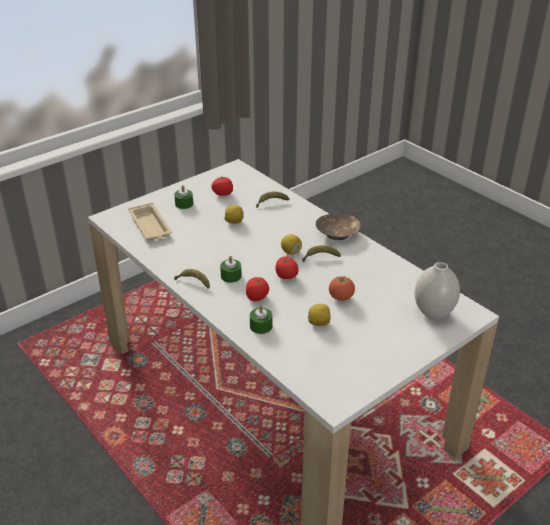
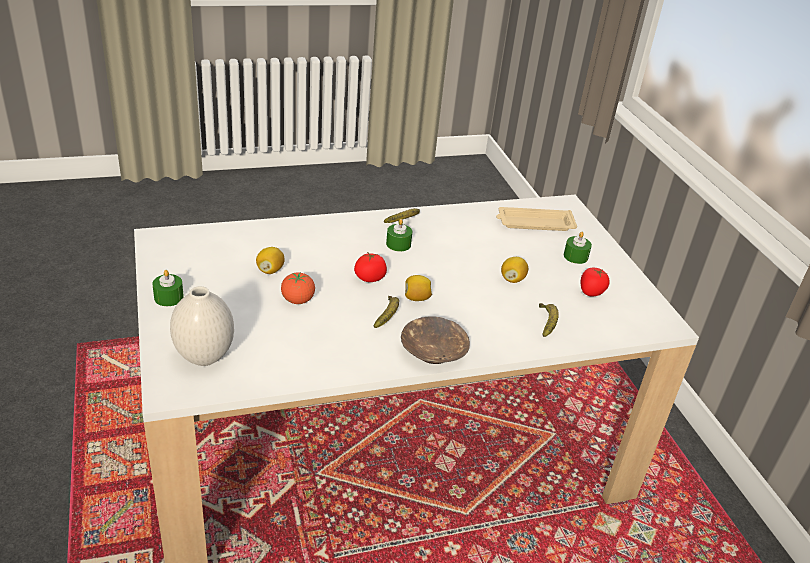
camera: 110 degrees right, 0 degrees up
(257, 297) = (348, 248): tomato -> none
(261, 326) = (299, 236): green candle -> green candle (169, 297)

